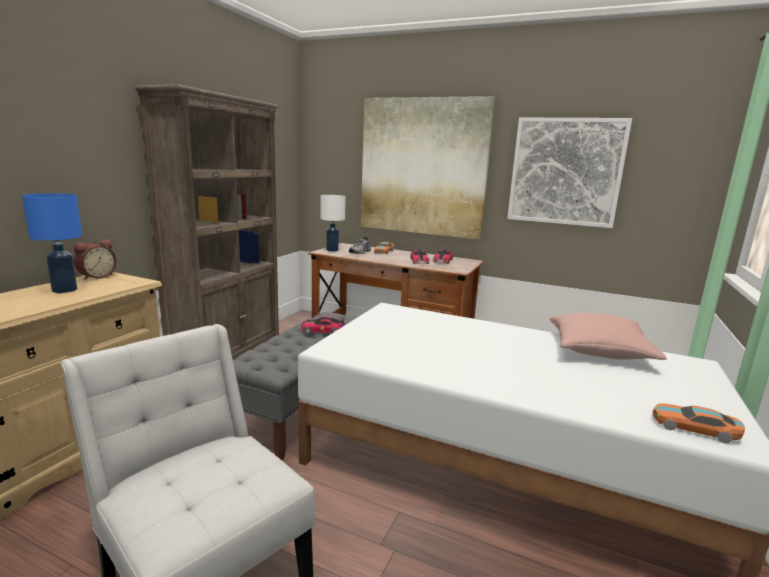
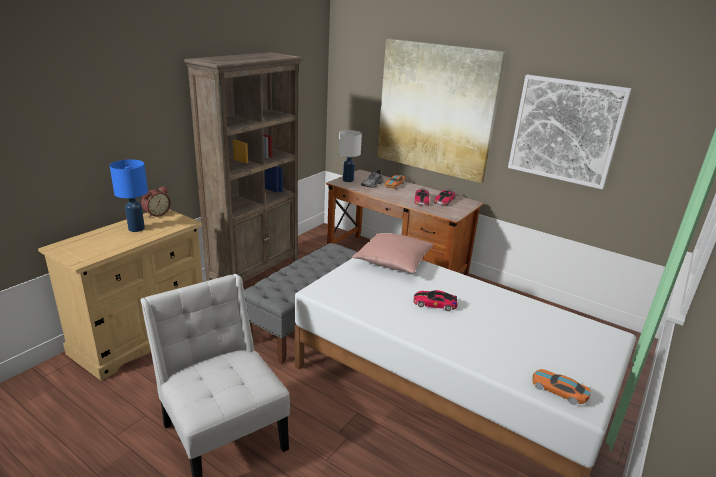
camera: 10 degrees right, 10 degrees up
(323, 330) = (325, 264): toy car -> toy car (434, 304)
(598, 350) = (535, 313): pink pillow -> pink pillow (393, 262)

